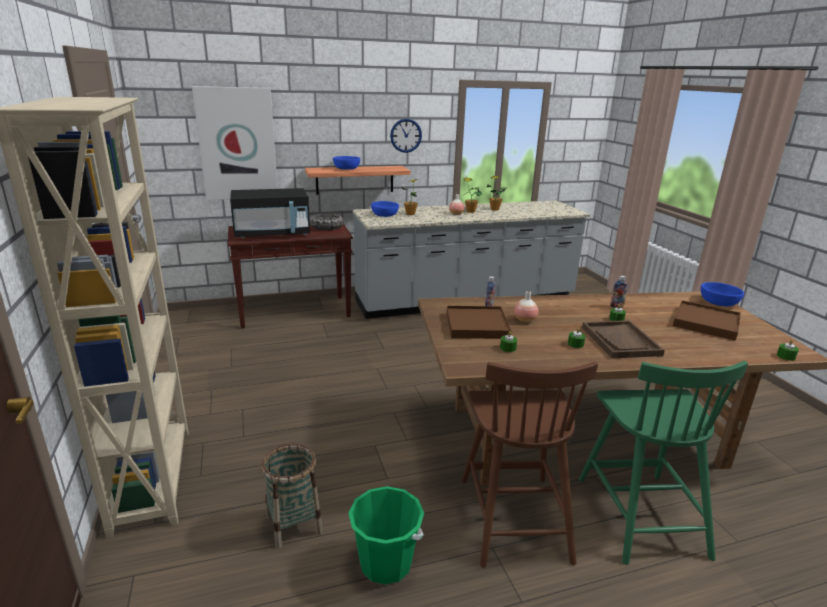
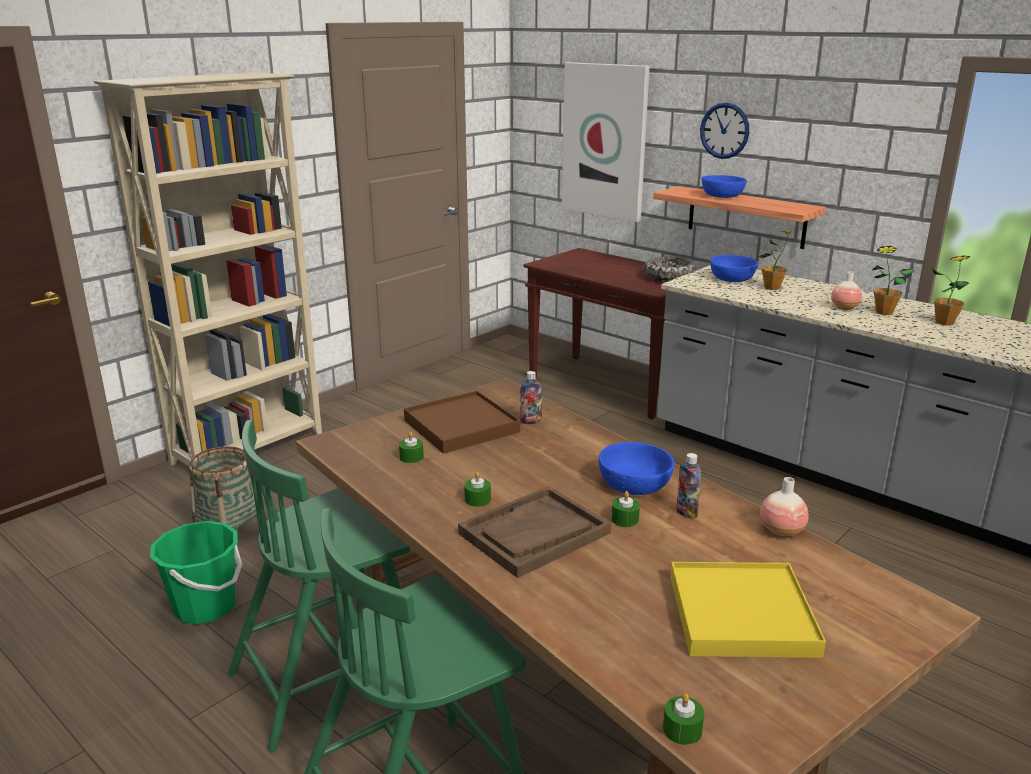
camera: 60 degrees right, 0 degrees up
(272, 234) = (590, 267): black microwave -> none
(406, 135) = (839, 155): wall clock -> wall clock (724, 131)
(513, 516) = (330, 676): brown chair -> green chair
(524, 320) = (520, 451): vase -> vase (781, 531)
(705, 323) = (741, 614): brown tray -> yellow tray
(718, 302) = (902, 626): blue bowl -> blue bowl (635, 484)

